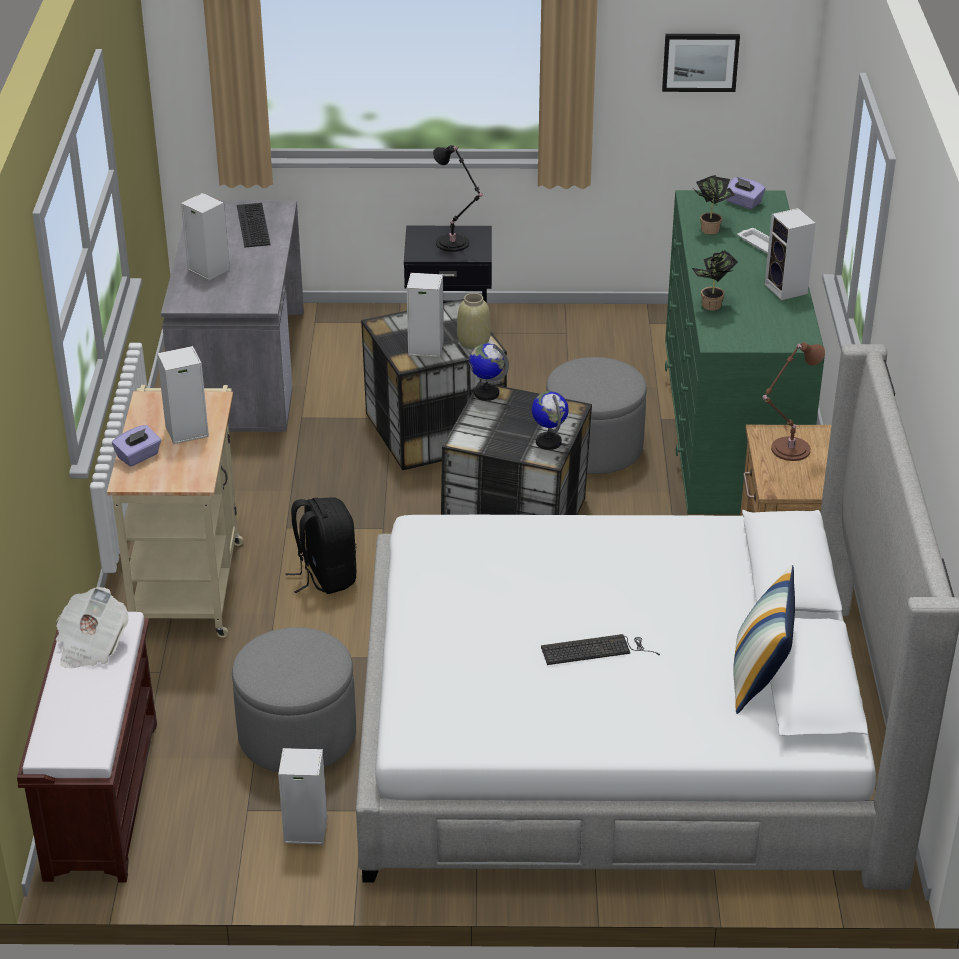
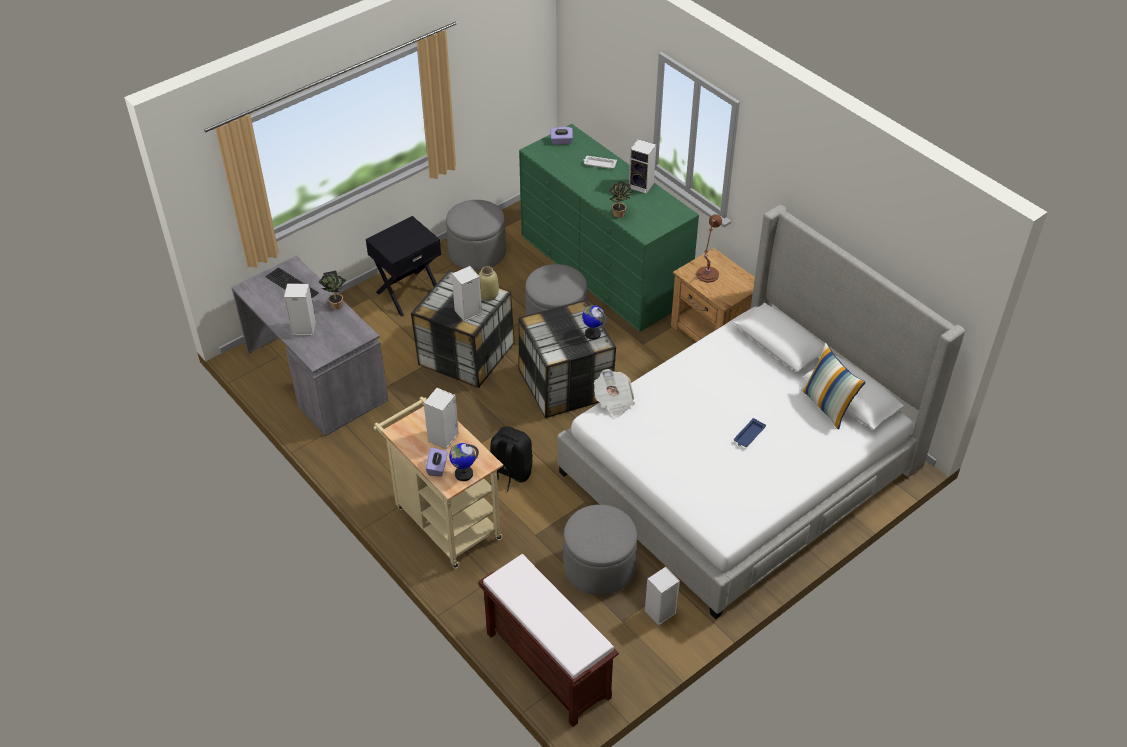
camera: 40 degrees left, 10 degrees up
(91, 645) = (521, 588): newspaper -> newspaper (614, 401)
(454, 244) = (407, 238): black table lamp -> none
(486, 393) = (531, 322): globe -> globe (463, 474)
(585, 335) = (477, 253): none -> grey ottoman
(596, 650) = (749, 435): keyboard -> blue tray
(700, 62) = (499, 67): picture -> none
(710, 228) = (564, 166): potted plant -> potted plant (335, 304)

